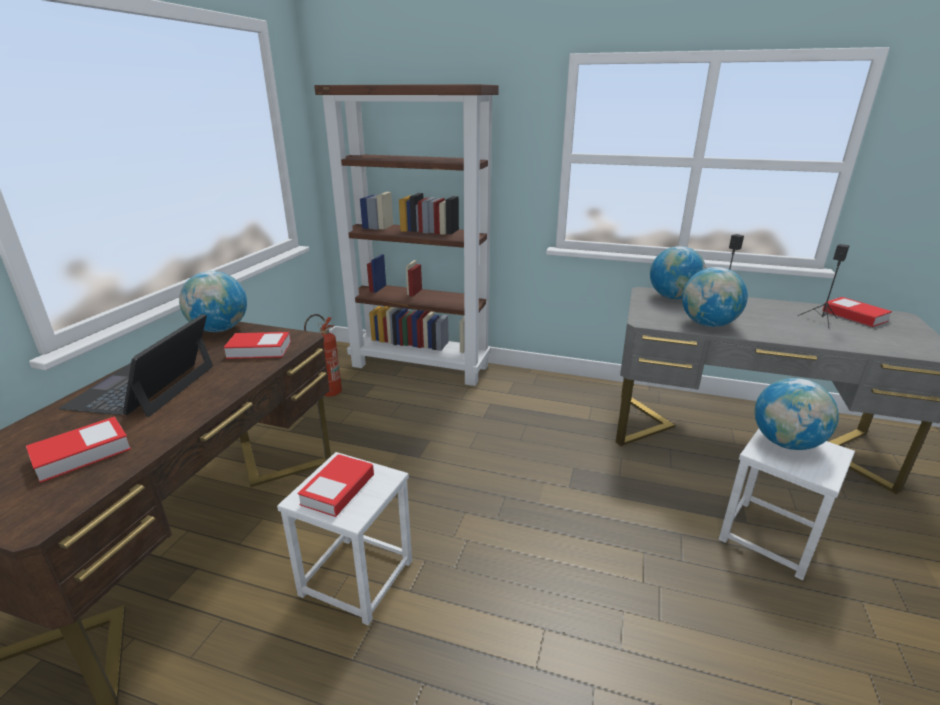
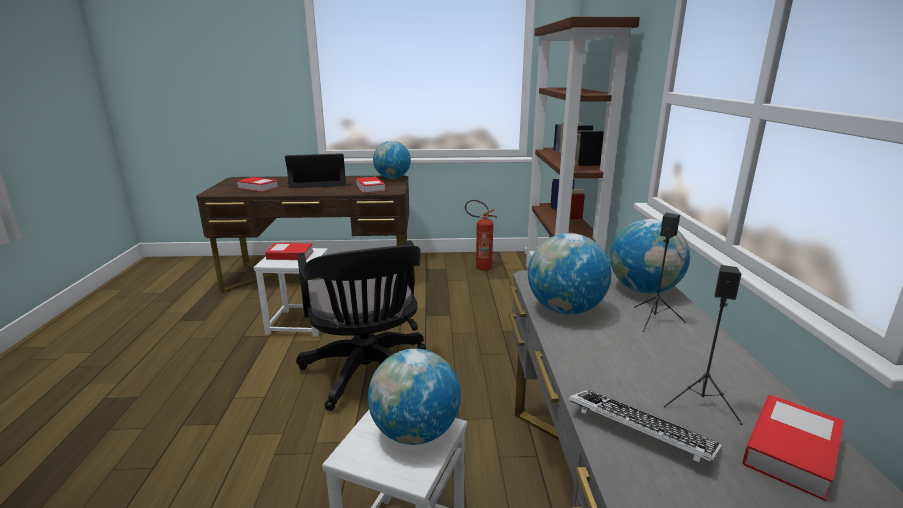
camera: 70 degrees right, 5 degrees down
(528, 524) = (368, 375): none -> black office chair
(857, 339) = (640, 432): none -> keyboard

